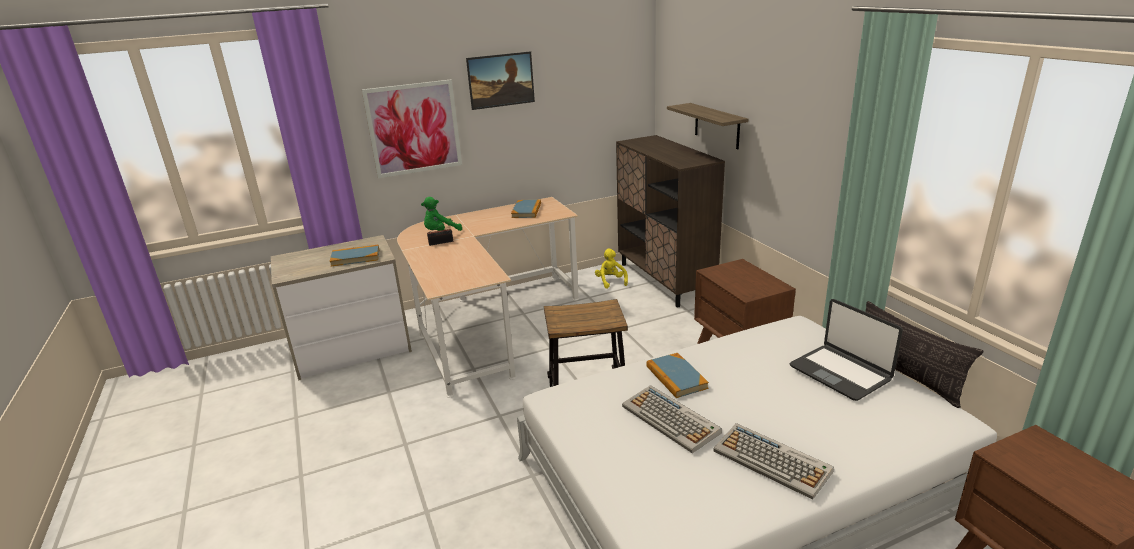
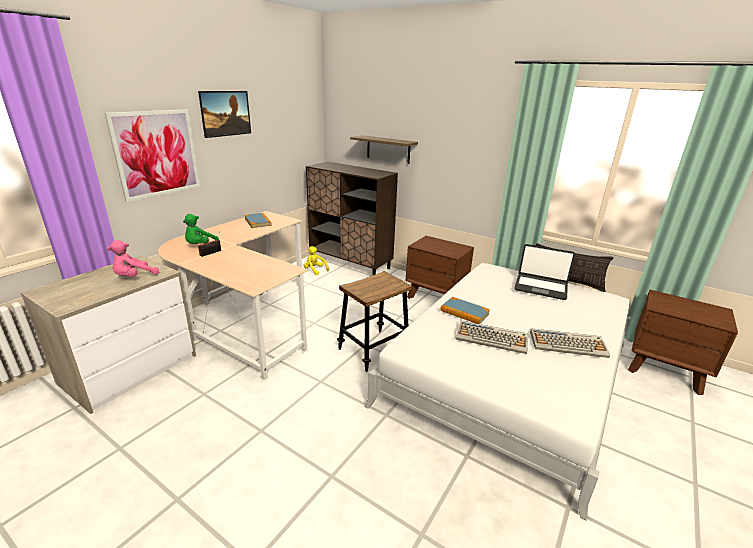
camera: 35 degrees left, 0 degrees up
(355, 257) = (134, 277): book -> pink plush toy

